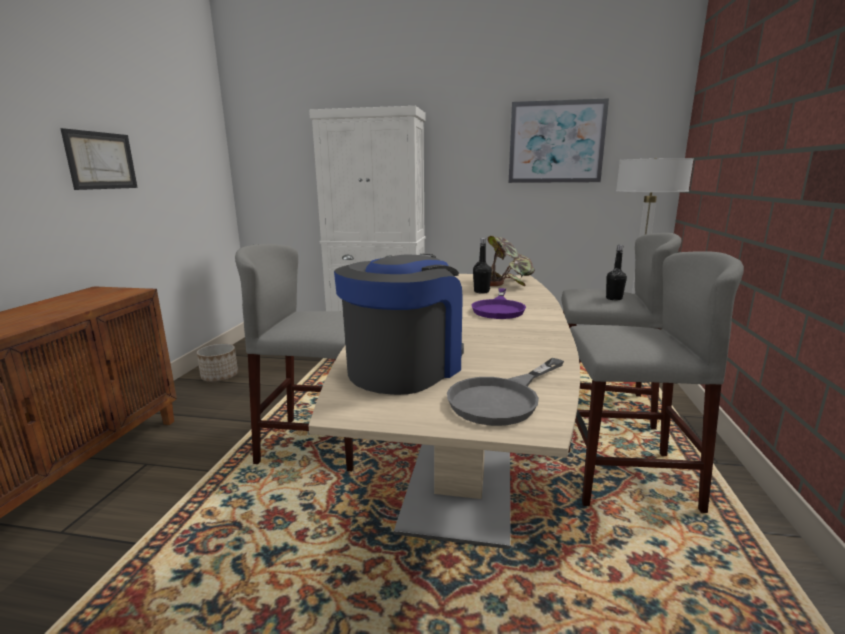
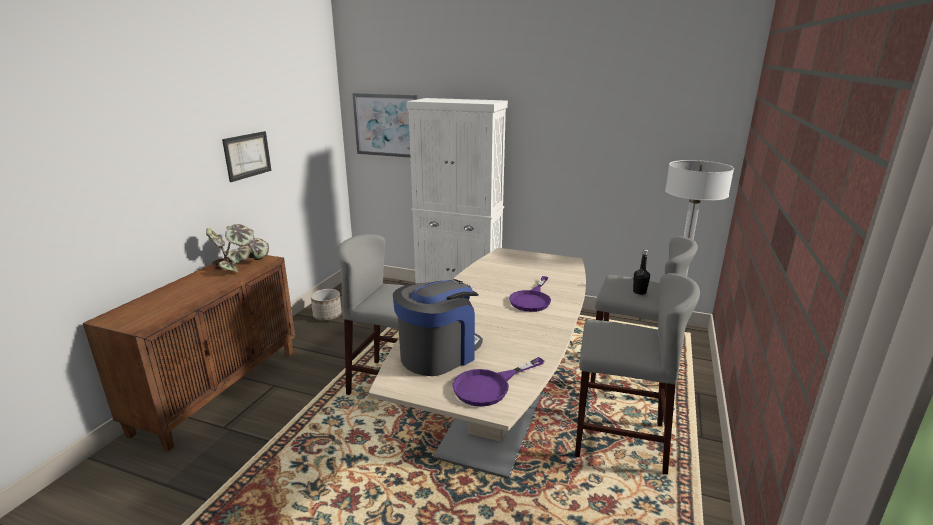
camera: 10 degrees right, 5 degrees up
(481, 291) = (528, 277): black bottle -> none
(502, 398) = (489, 386): grey frying pan -> purple frying pan
(507, 282) = (556, 266): potted plant -> potted plant (240, 265)
(556, 142) = (623, 133): picture -> picture (387, 125)

